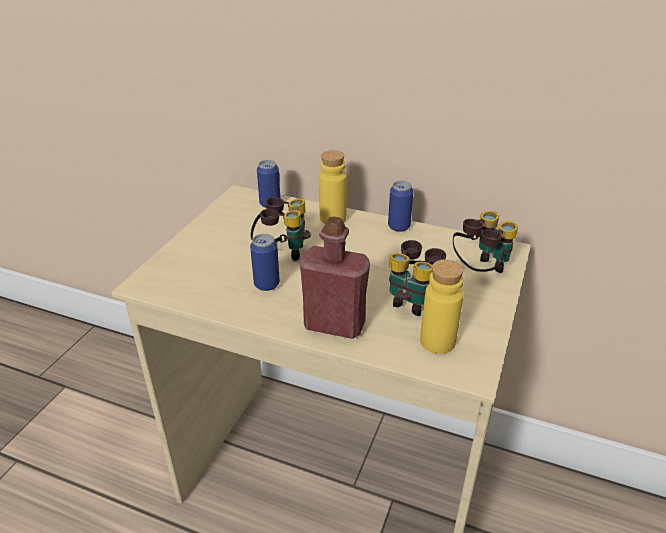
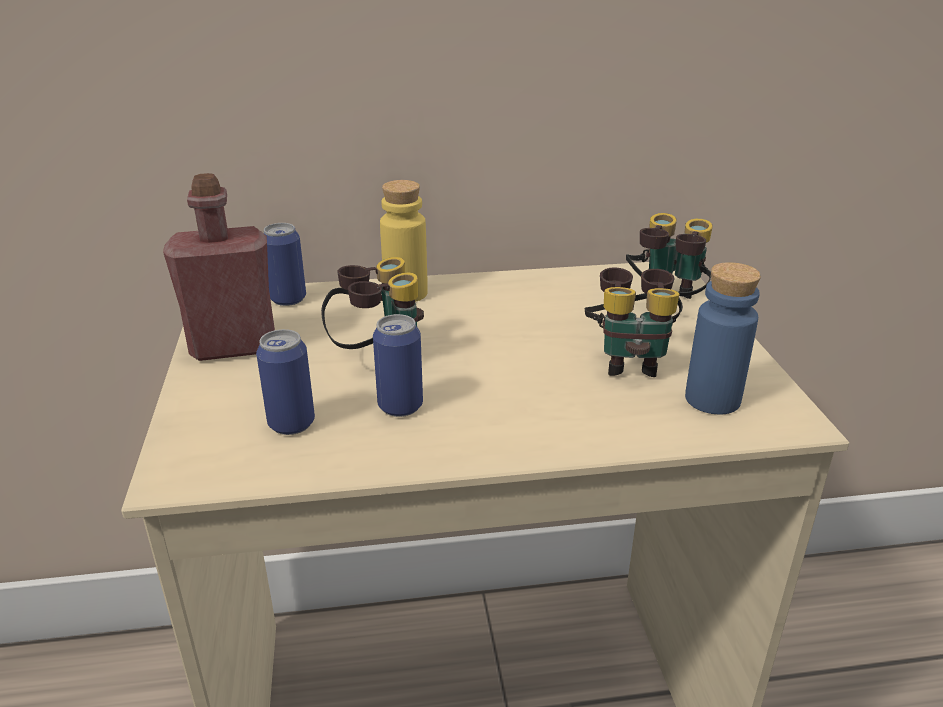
camera: 30 degrees left, 5 degrees down
(334, 325) = (560, 426): red bottle -> red bottle (233, 346)
(399, 226) = (509, 280): can -> can (291, 423)
(437, 341) = (712, 399): yellow bottle -> blue bottle

